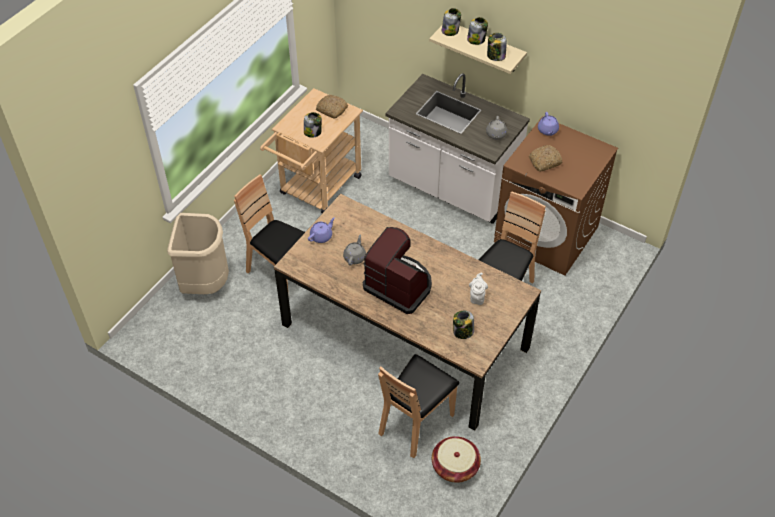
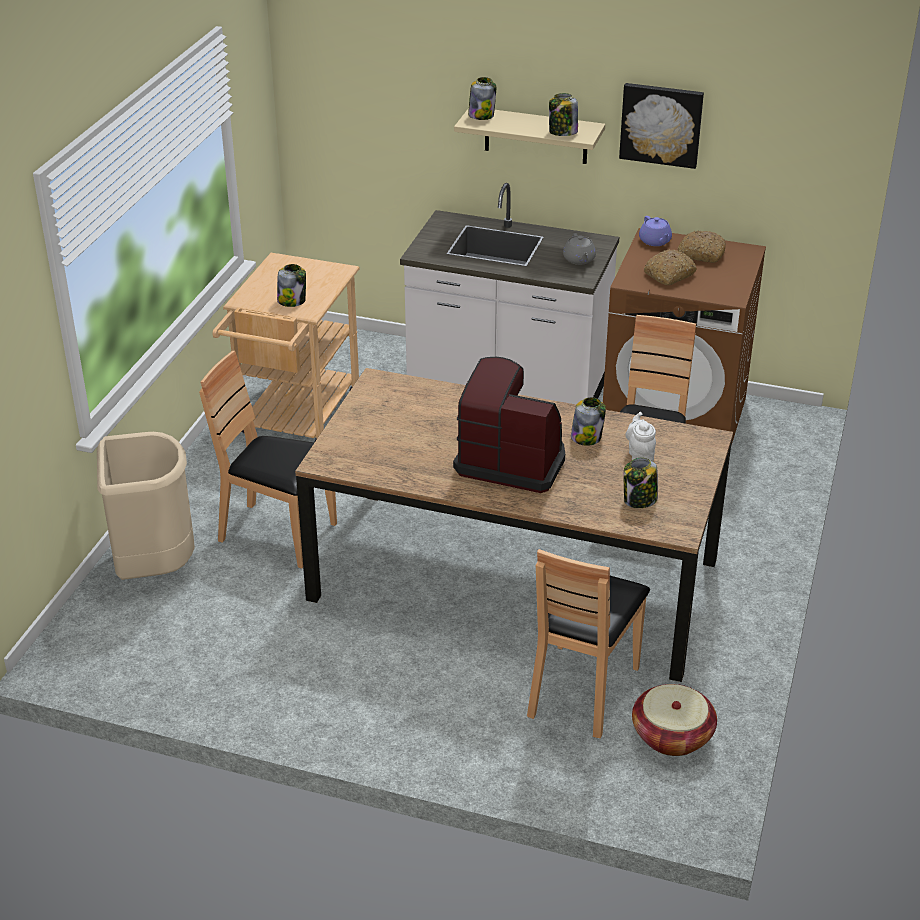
camera: 15 degrees left, 15 degrees down
(321, 236) = (358, 421): purple teapot -> none
(331, 109) = (310, 272): bread -> bread (701, 254)
(355, 257) = (424, 438): grey teapot -> none
(476, 39) = (525, 119): jar -> jar (586, 437)
(561, 61) = (661, 124): none -> picture

